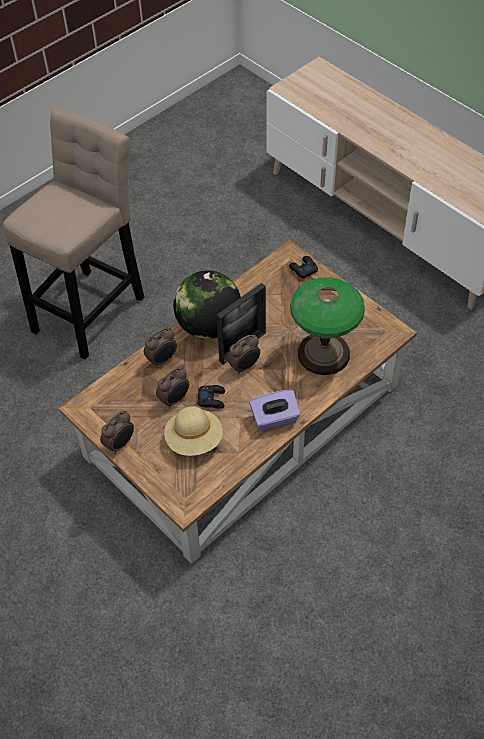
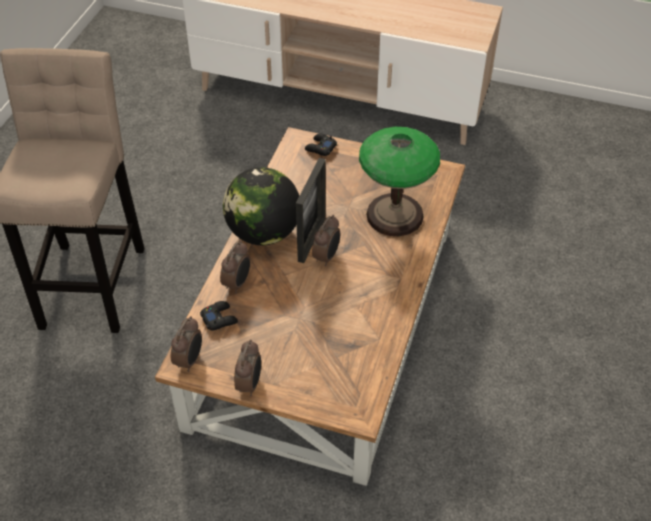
camera: 30 degrees left, 5 degrees down
(175, 400) = (277, 316): alarm clock -> alarm clock (190, 360)
(194, 440) = (325, 346): beige hat -> none
(212, 399) = (315, 300): black game controller -> black game controller (219, 318)
(275, 419) = (391, 293): purple tissue box -> none

